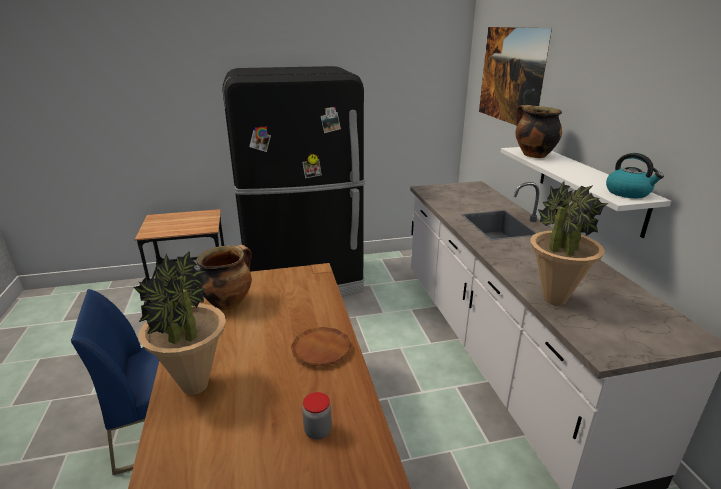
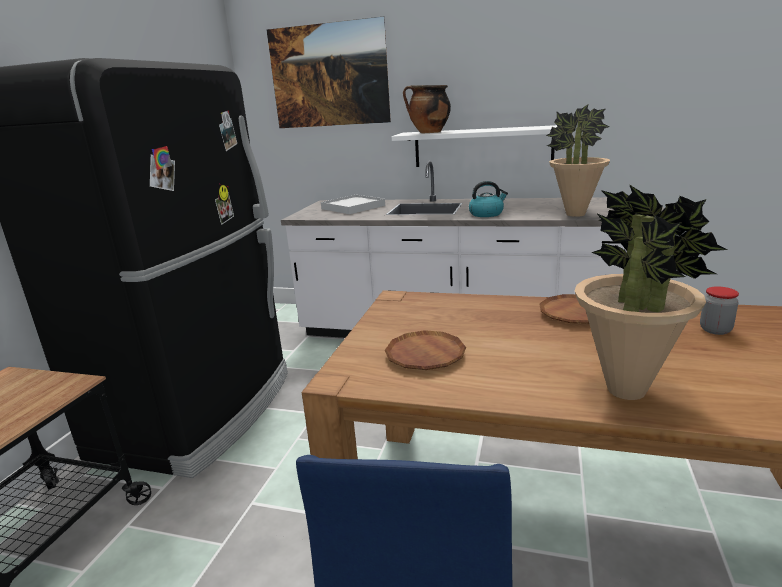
camera: 60 degrees left, 5 degrees down
(229, 302) = (425, 355): cooking pot -> brown plate
(470, 197) = (353, 207): none -> white tray
(628, 193) = (548, 126): kettle -> kettle (486, 214)

